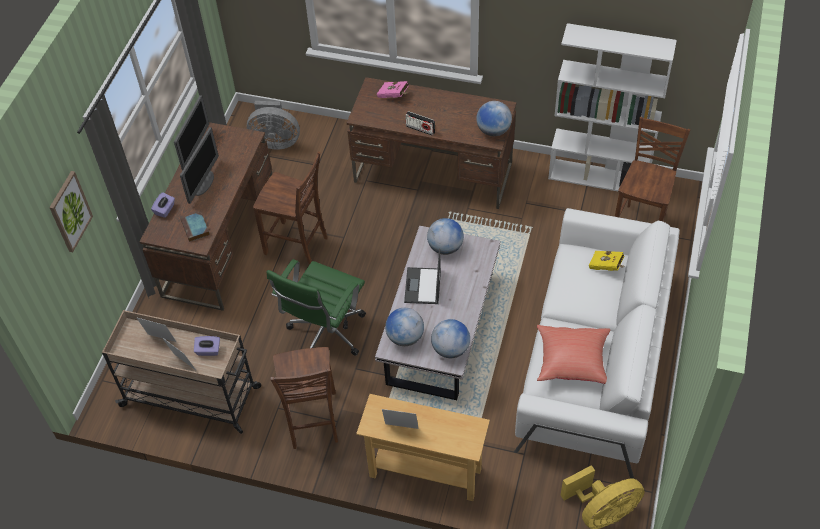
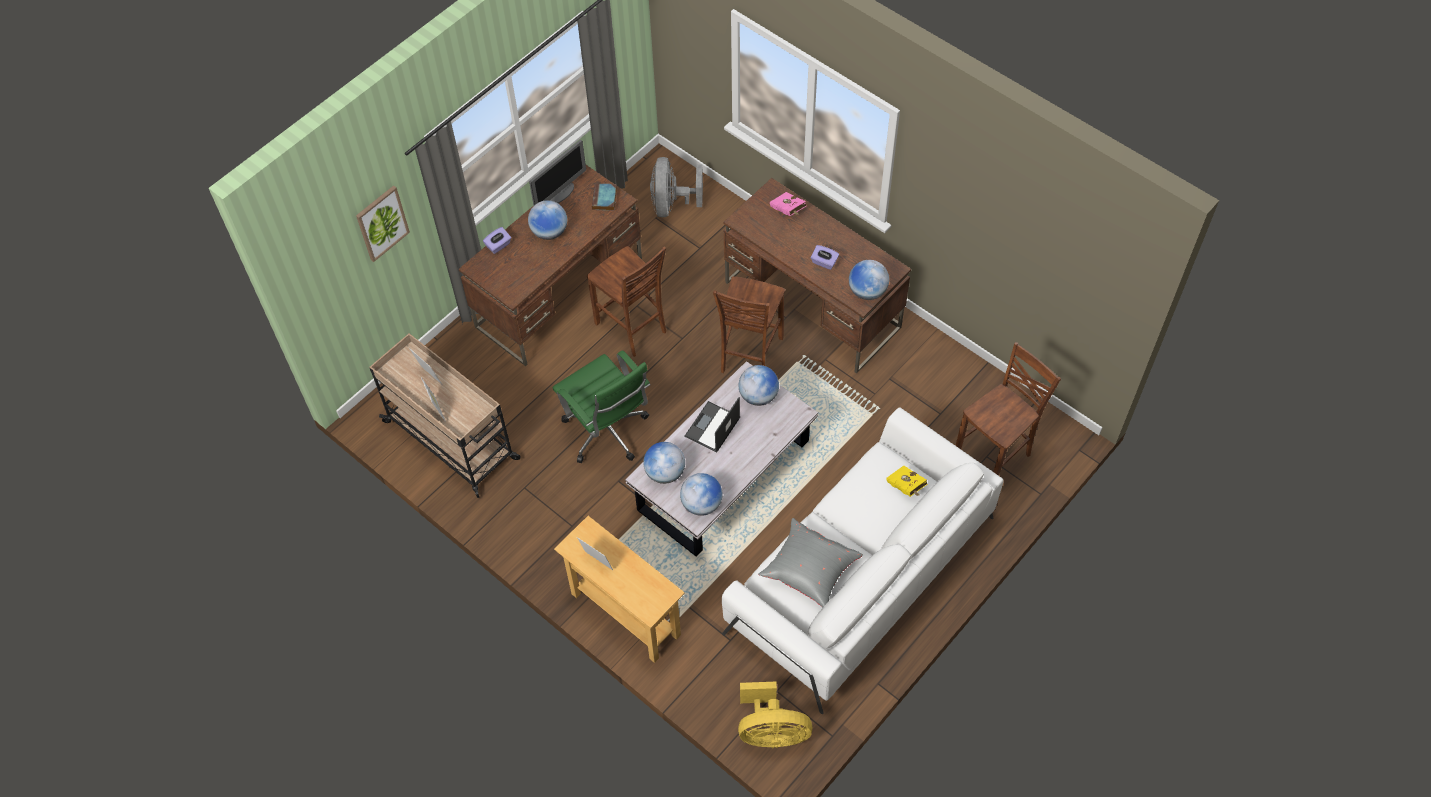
camera: 25 degrees right, 5 degrees up
(196, 229) = (516, 277): book -> book (604, 199)
(204, 183) = (549, 232): monitor -> globe
(208, 350) = (466, 407): purple tissue box -> purple tissue box (824, 262)
(275, 141) = (672, 204): grey fan -> grey fan turned 60 degrees clockwise
(312, 421) = (549, 515): brown chair -> brown chair (749, 355)
(325, 335) = (608, 433): green office chair -> green office chair turned 90 degrees counterclockwise
(420, 129) = (793, 259): radio -> none
(572, 362) = (809, 571): red pillow -> grey pillow
(599, 177) = (985, 382): white bookcase -> none

